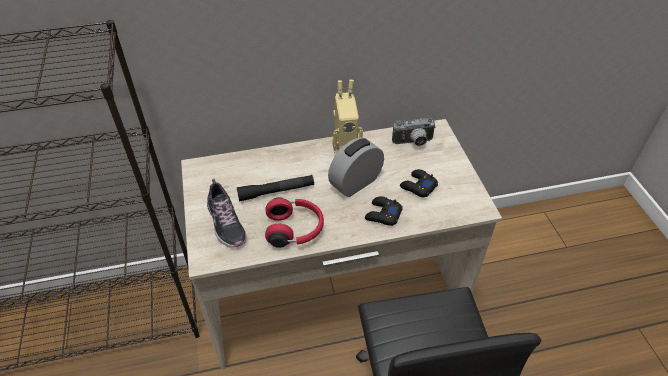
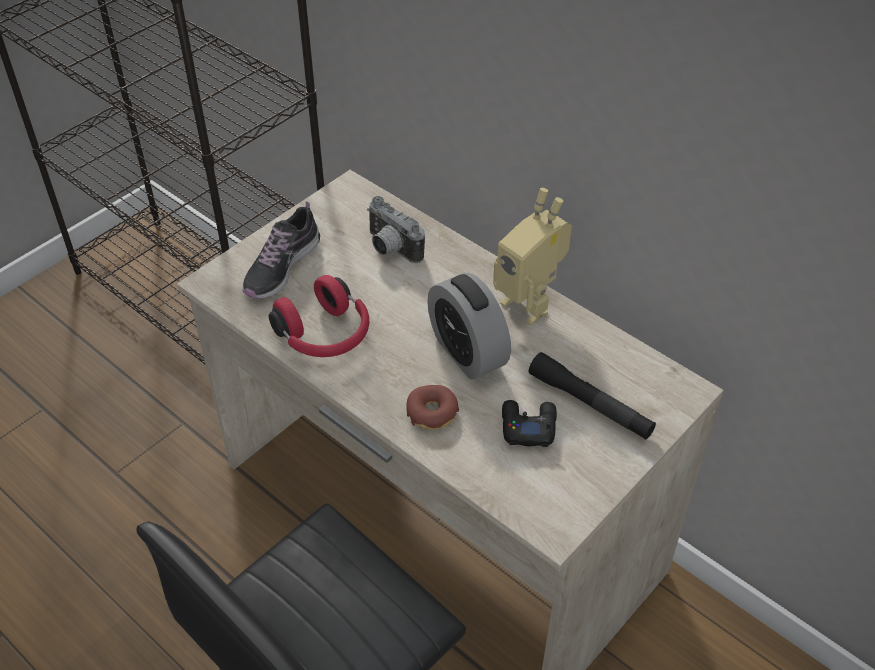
camera: 55 degrees right, 0 degrees up
(276, 191) = (375, 282): black flashlight -> black flashlight (590, 404)
(355, 183) = (467, 352): alarm clock -> alarm clock turned 135 degrees counterclockwise
(382, 214) = (432, 412): black game controller -> donut
(413, 143) = (620, 376): camera -> camera (390, 249)

